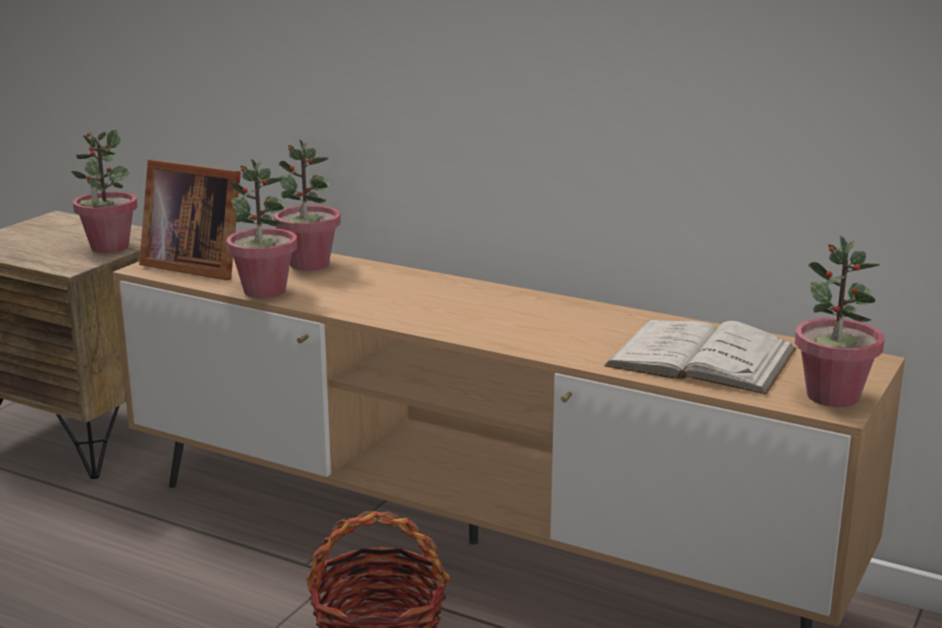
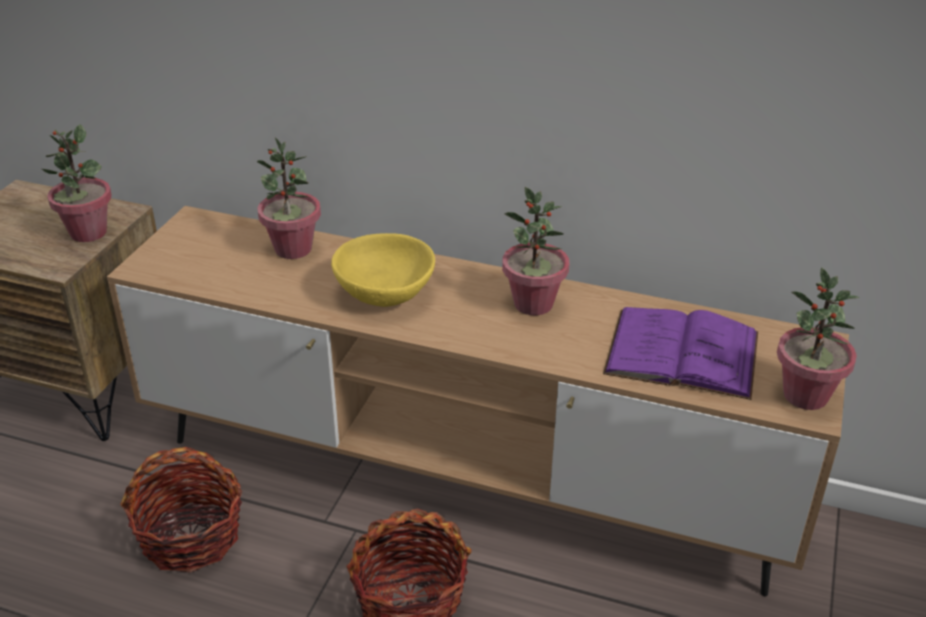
camera: 10 degrees left, 15 degrees up
(156, 563) = (191, 536): none -> basket
(195, 266) = (184, 261): picture frame -> none
(264, 291) = (263, 293): potted plant -> potted plant (533, 304)
(391, 298) = (385, 294): none -> yellow bowl
(701, 357) = (682, 353): white book -> purple book

